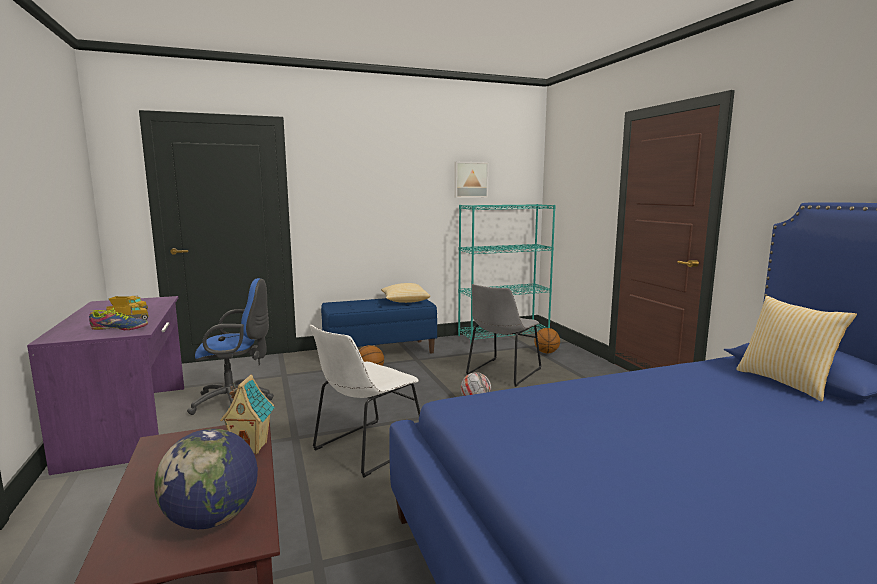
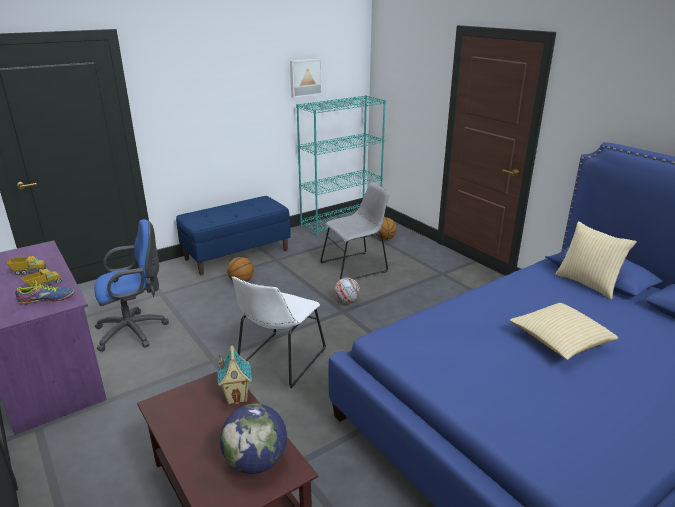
camera: 15 degrees left, 15 degrees up
(404, 301) = (256, 206): pillow -> pillow (559, 341)
(502, 373) = (356, 266): grey chair -> grey chair turned 135 degrees counterclockwise

